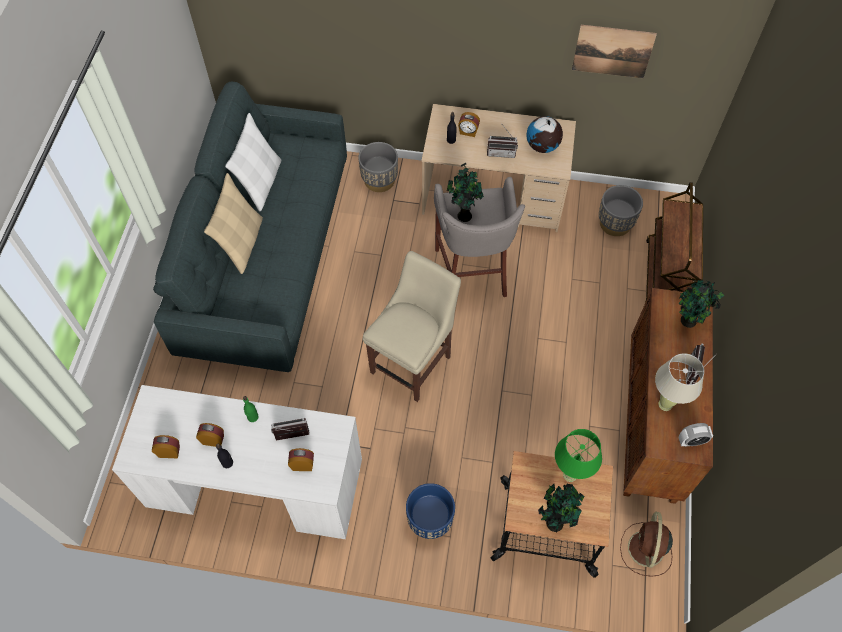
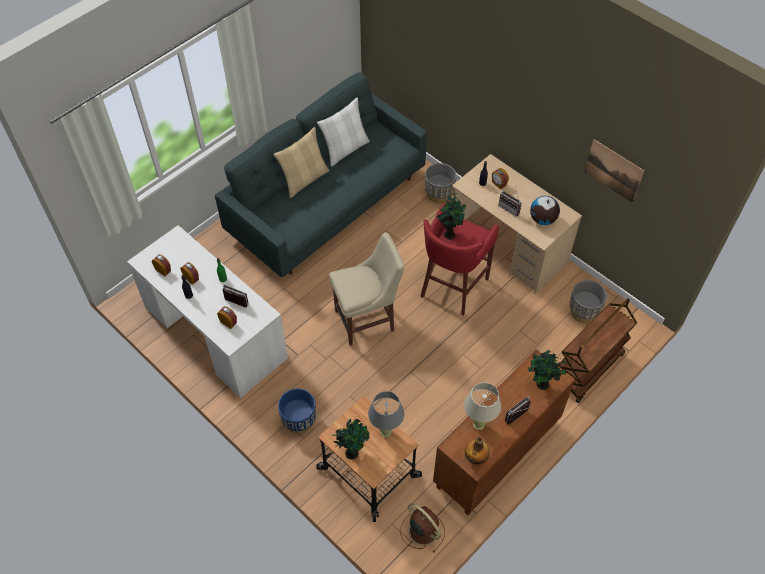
camera: 35 degrees right, 5 degrees down
(472, 274) = (452, 288): grey stool -> red stool
(570, 474) = (386, 432): green table lamp -> grey table lamp
(645, 550) = (422, 530): brown fan -> brown fan turned 90 degrees clockwise
(691, 441) = (476, 457): alarm clock -> bottle

